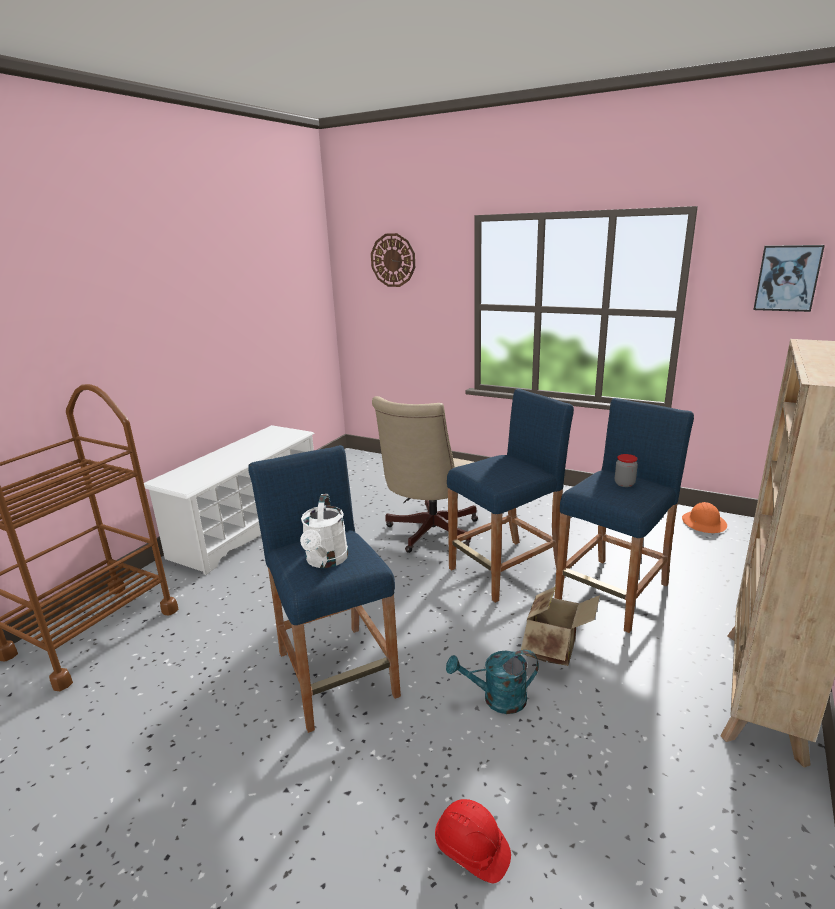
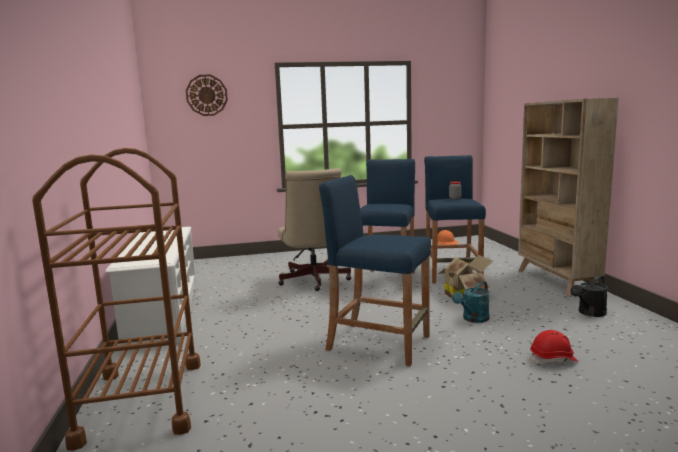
camera: 40 degrees left, 10 degrees down
(326, 561) = (392, 239): white watering can -> none
(696, 799) = (589, 313): none -> black watering can
(787, 278) = (457, 99): picture -> none

